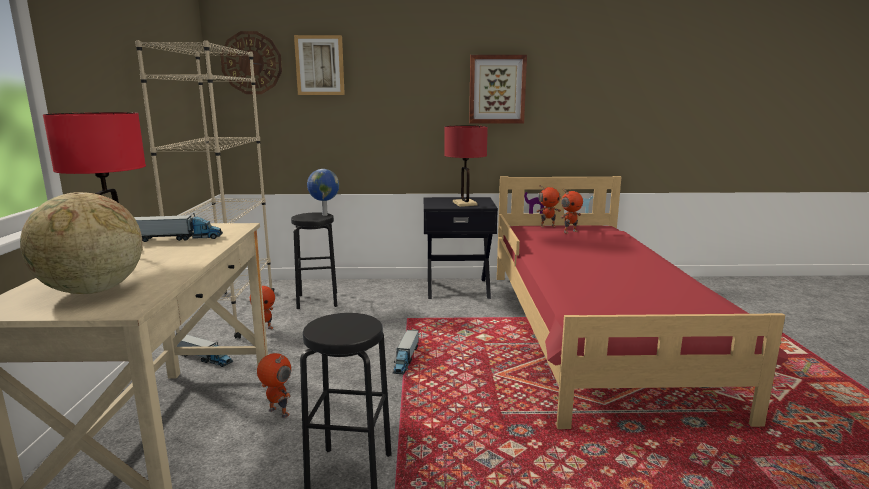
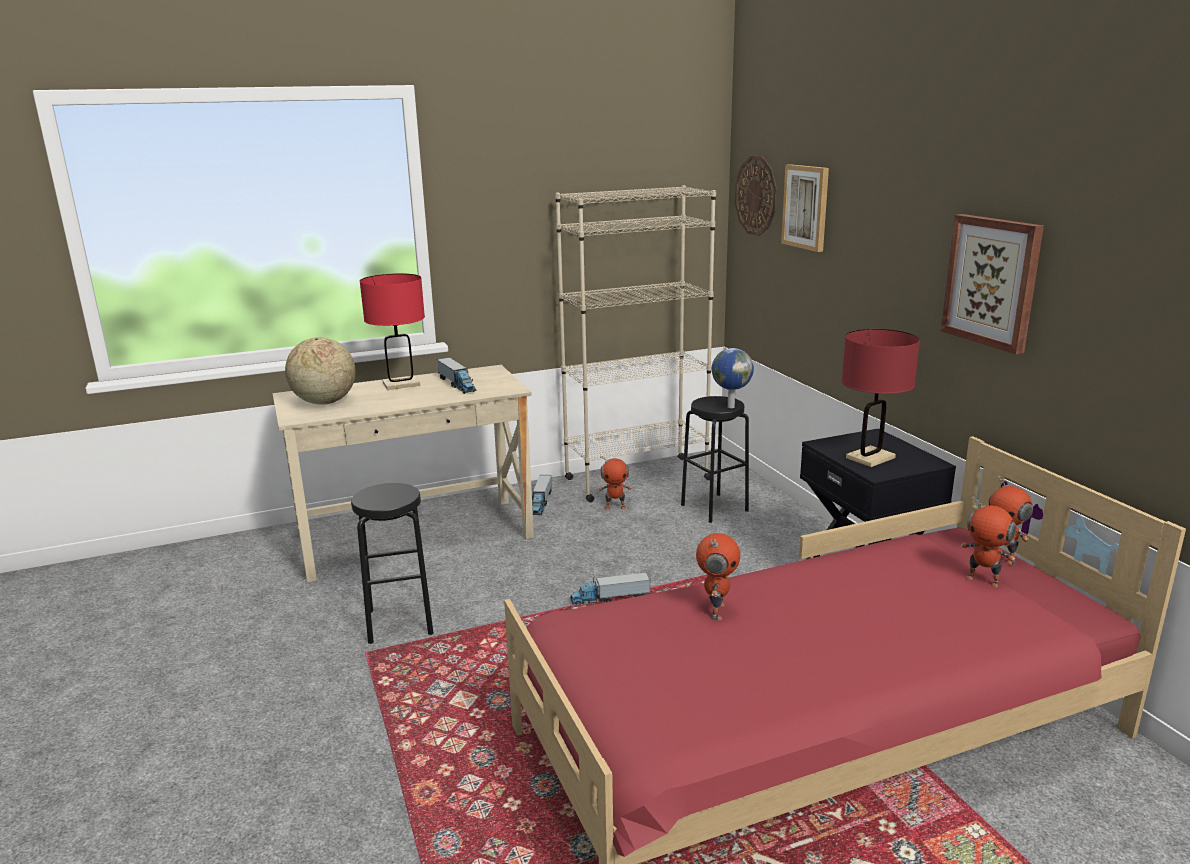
camera: 70 degrees right, 5 degrees up
(277, 413) = (471, 564): toy robot -> toy robot (715, 611)

